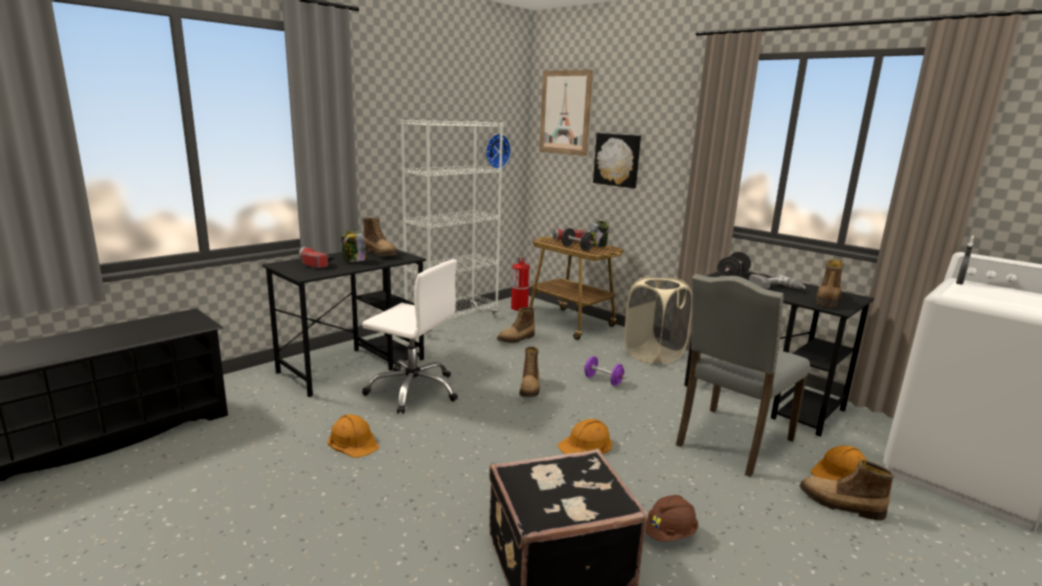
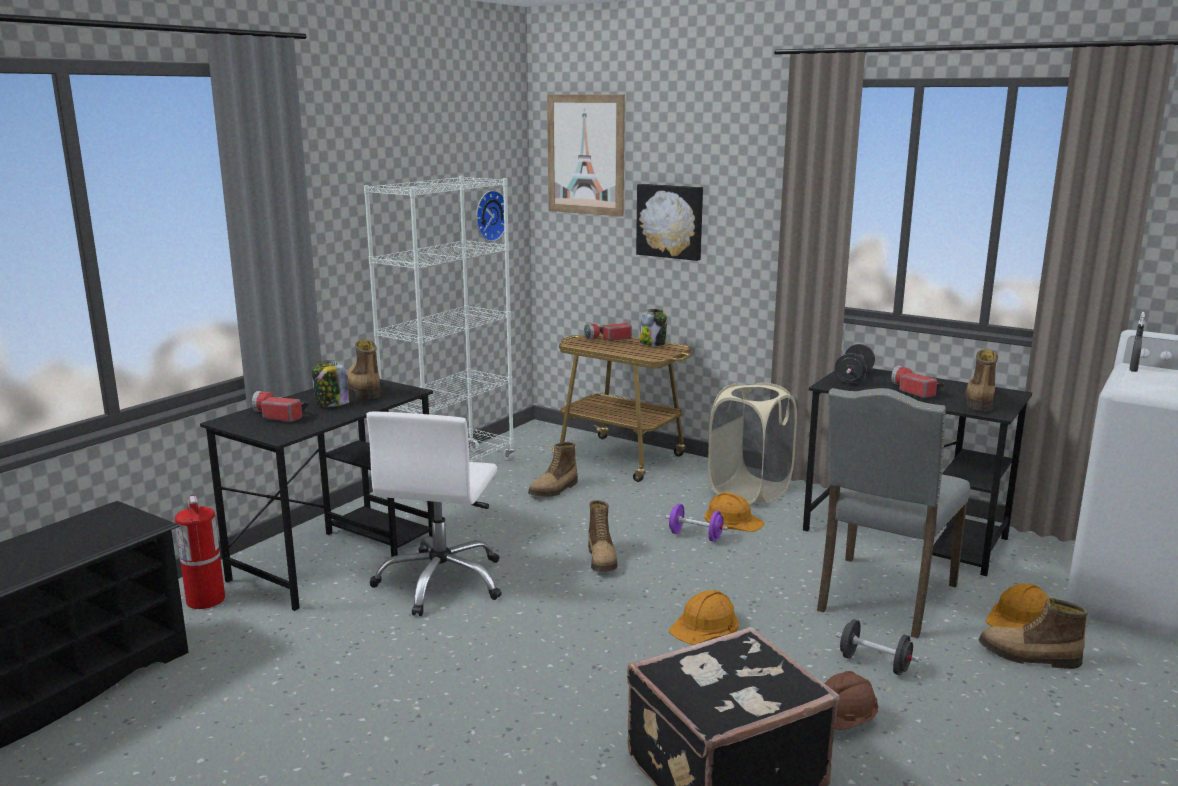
camera: 10 degrees left, 0 degrees up
(353, 441) = (392, 664): orange hard hat -> orange hard hat (733, 520)
(380, 254) = (363, 389): boot -> boot turned 150 degrees counterclockwise
(413, 390) = (442, 582): white office chair -> white office chair turned 90 degrees clockwise
(519, 308) = (539, 442): fire extinguisher -> fire extinguisher (206, 600)
(576, 248) = (626, 351): black dumbbell -> black dumbbell (874, 664)
(776, 288) = (913, 390): power drill -> flashlight

